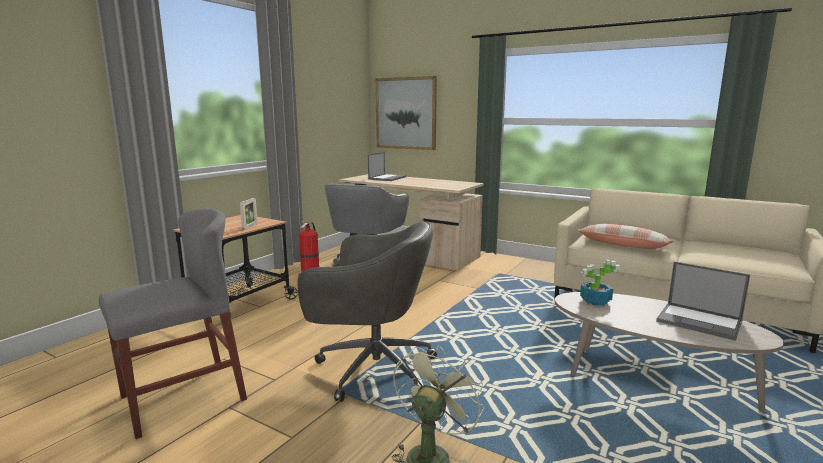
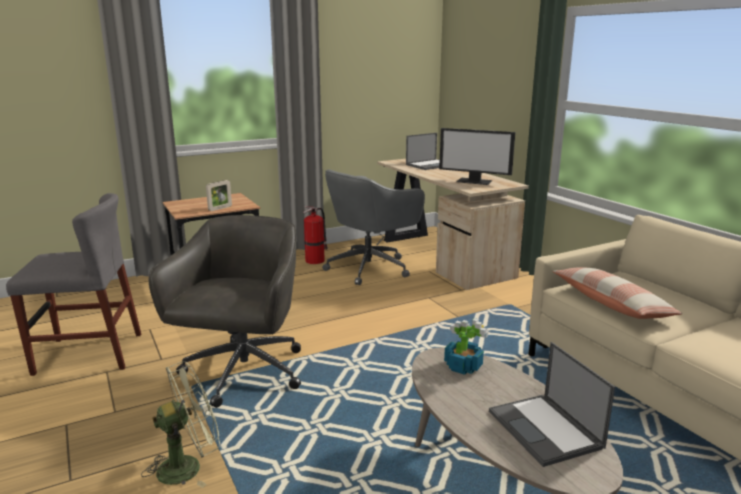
camera: 30 degrees right, 5 degrees up
(372, 368) = (242, 373): grey office chair -> grey office chair turned 120 degrees counterclockwise
(406, 113) = (470, 86): picture -> none
(444, 184) = (474, 181): none -> monitor

